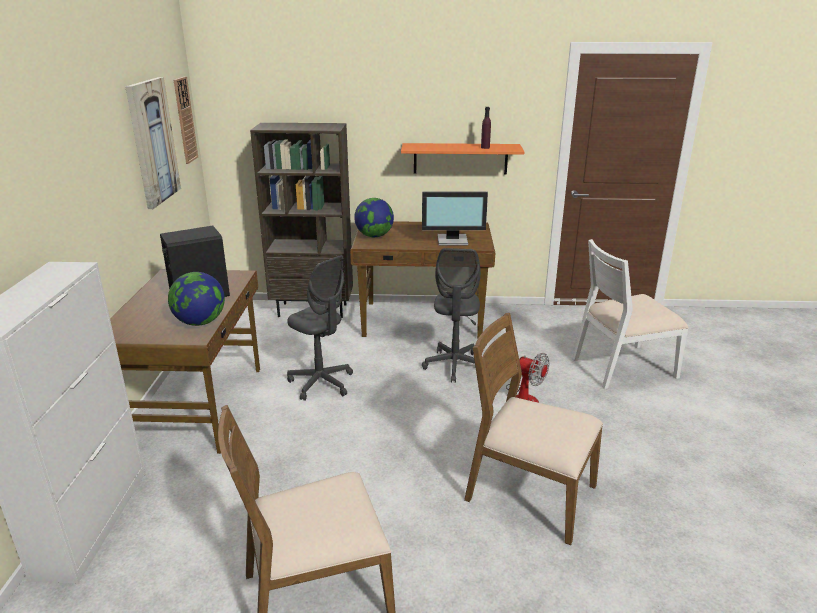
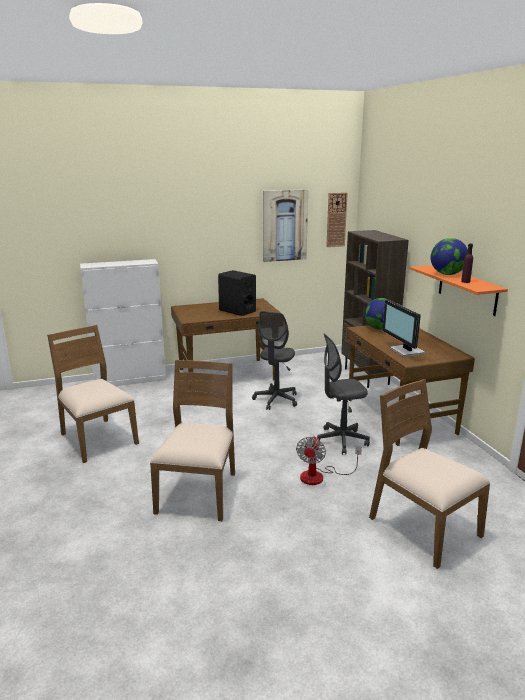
camera: 70 degrees right, 5 degrees down
(200, 322) = (205, 317): globe -> globe (447, 274)
(622, 367) = (422, 527): white chair -> brown chair

